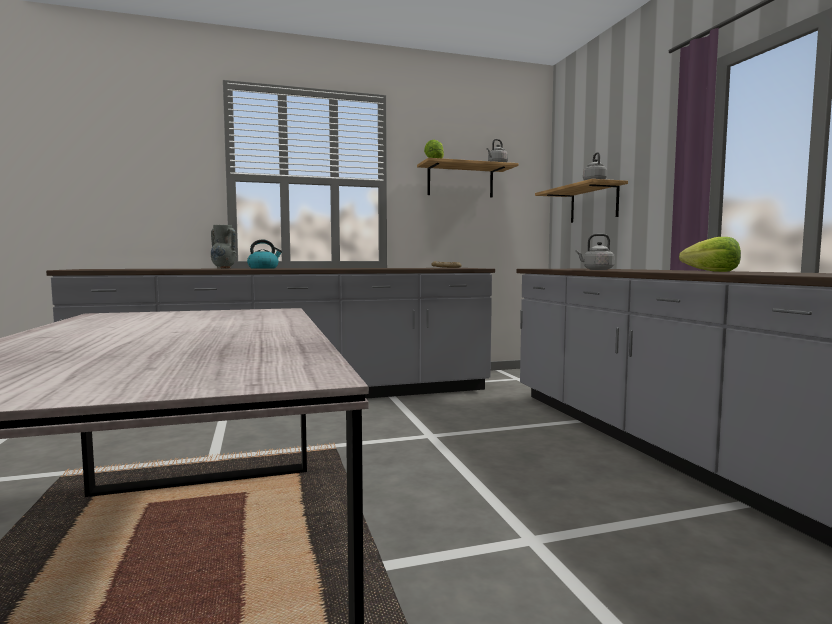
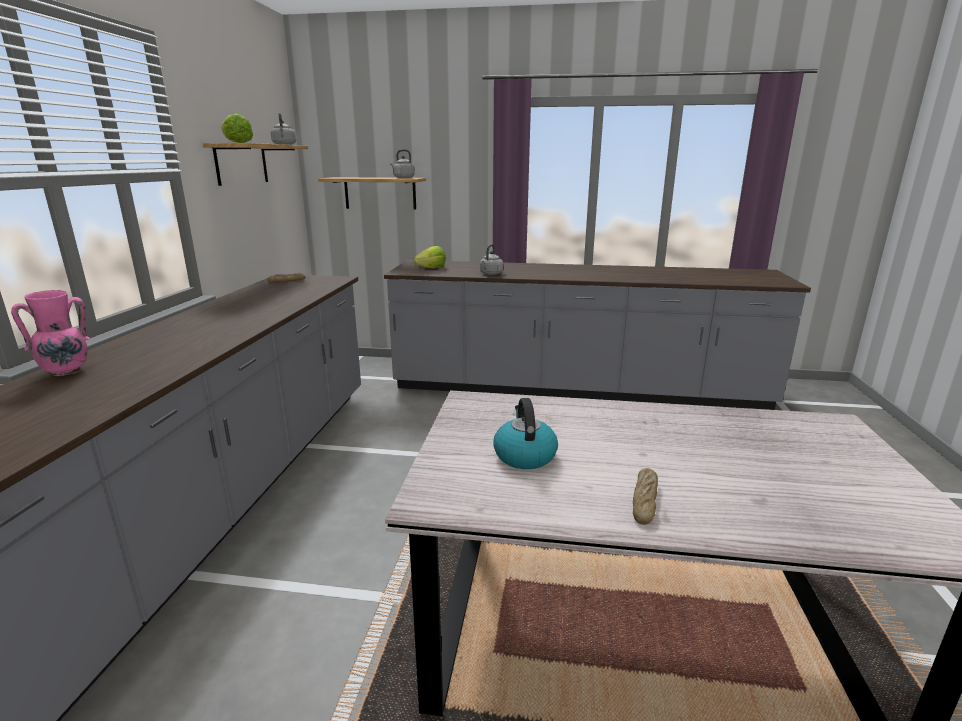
camera: 65 degrees left, 15 degrees up
(77, 333) = (644, 501): none -> bread
(224, 268) = (67, 372): grey vase -> pink vase
(263, 268) = (126, 349): kettle -> kettle (524, 455)
(712, 271) = (577, 271): lettuce -> lettuce (431, 268)

